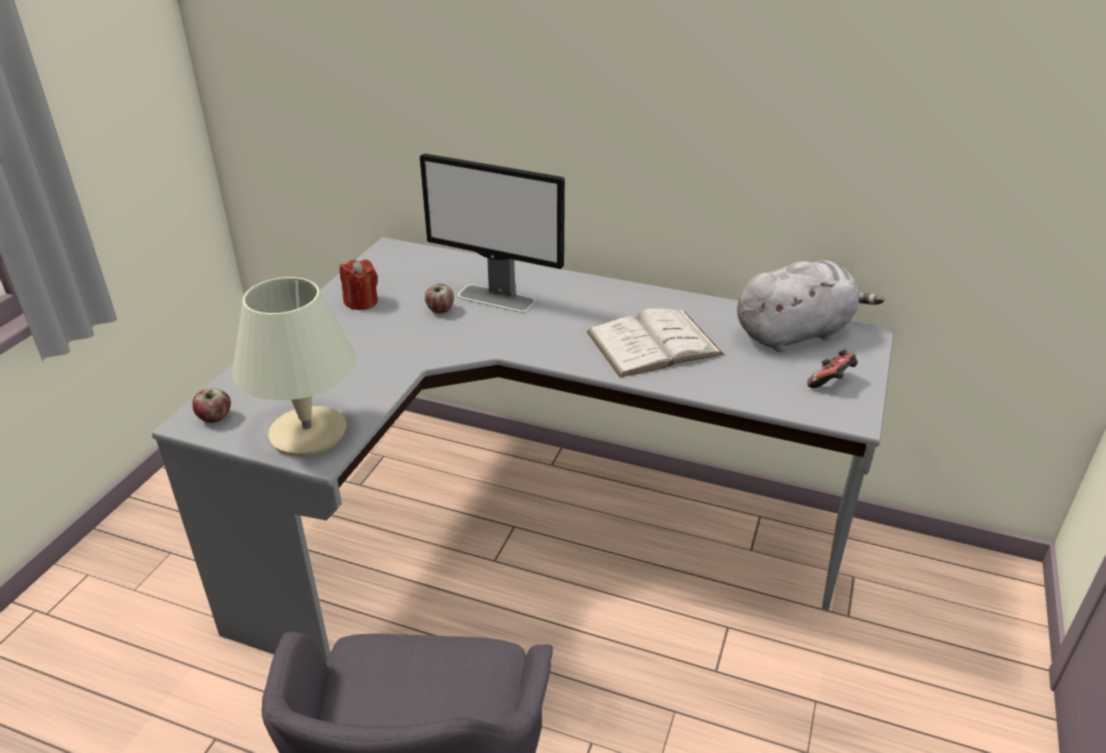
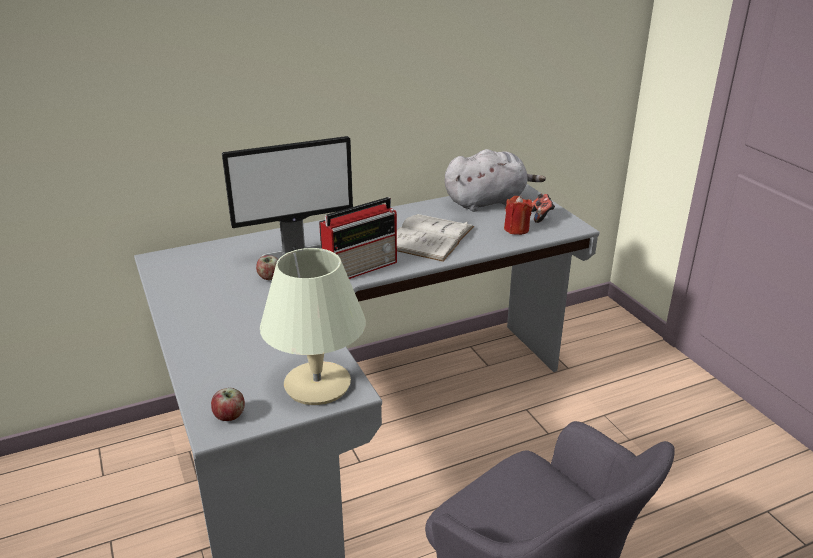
camera: 45 degrees left, 5 degrees down
(361, 302) = (201, 298): red candle -> red candle (516, 229)
(531, 341) = (361, 267): none -> radio
(796, 333) = (488, 202): grey plush toy -> grey plush toy turned 45 degrees clockwise

